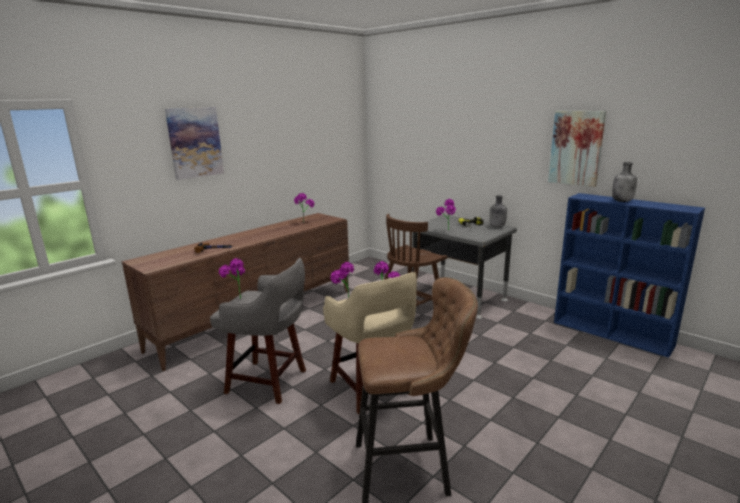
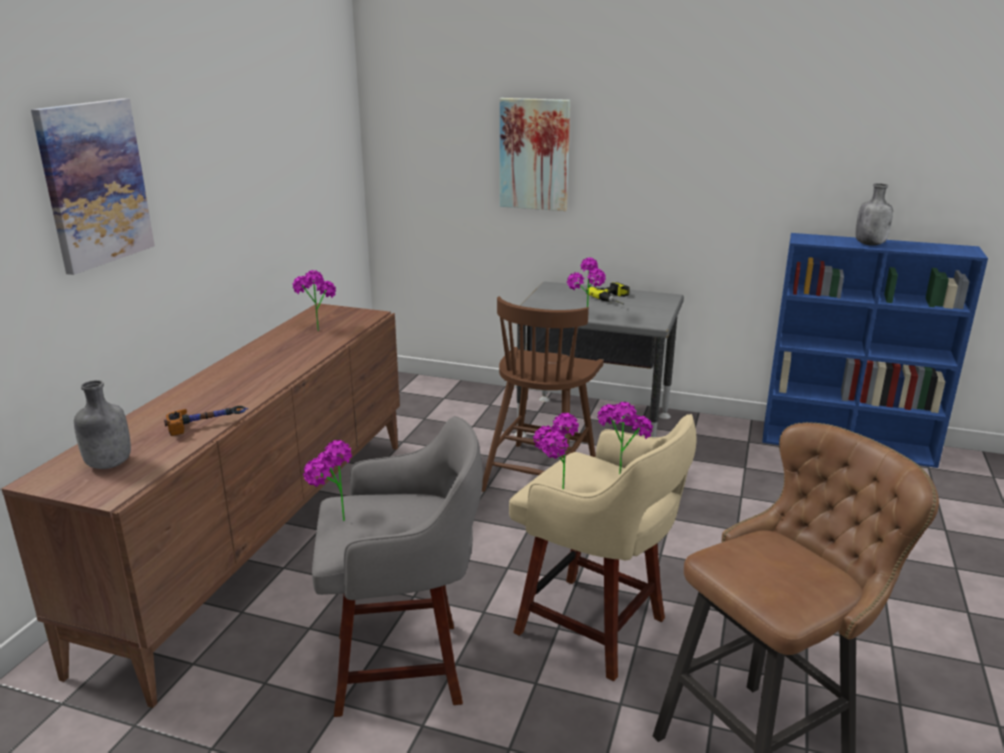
camera: 25 degrees left, 5 degrees up
(497, 226) = (653, 296): grey bottle -> grey bottle (108, 464)
(576, 148) = (784, 160): picture -> picture (534, 154)

